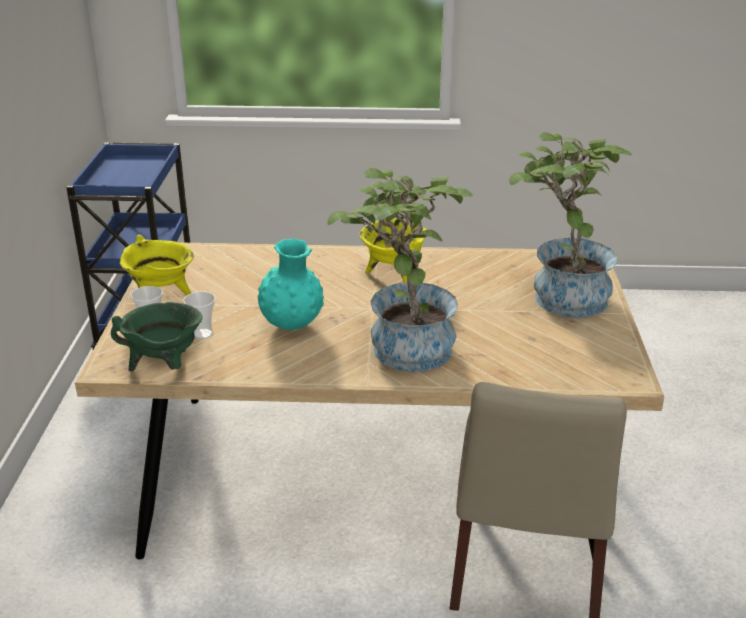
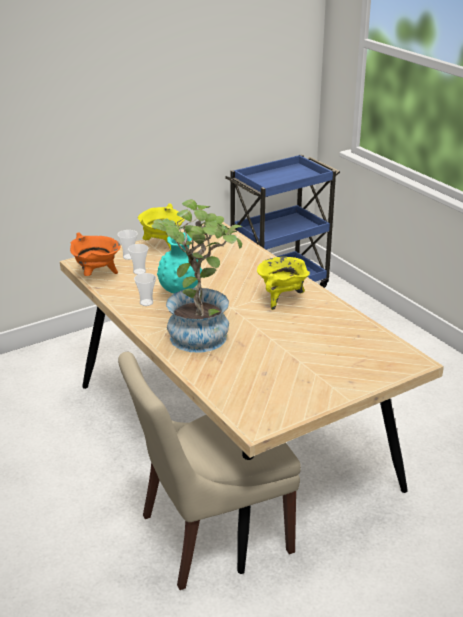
camera: 55 degrees right, 0 degrees up
(165, 367) = (97, 275): green cooking pot -> orange cooking pot
(288, 355) = (146, 302): none -> cup
(560, 295) = (339, 366): potted plant -> none

